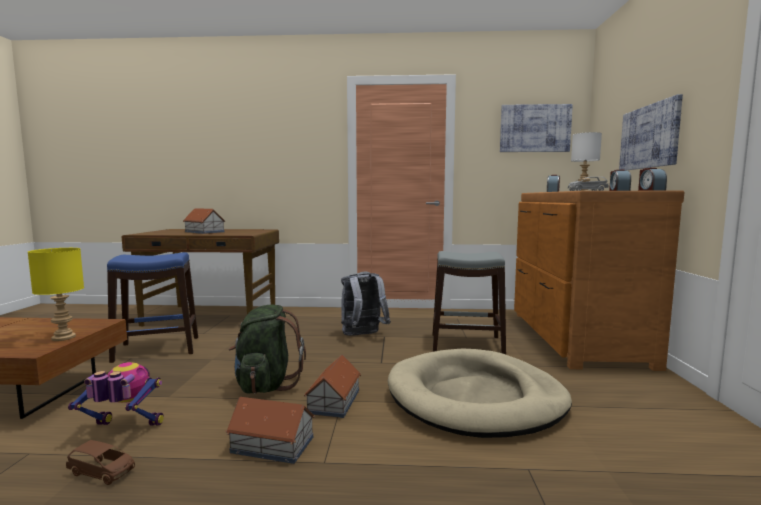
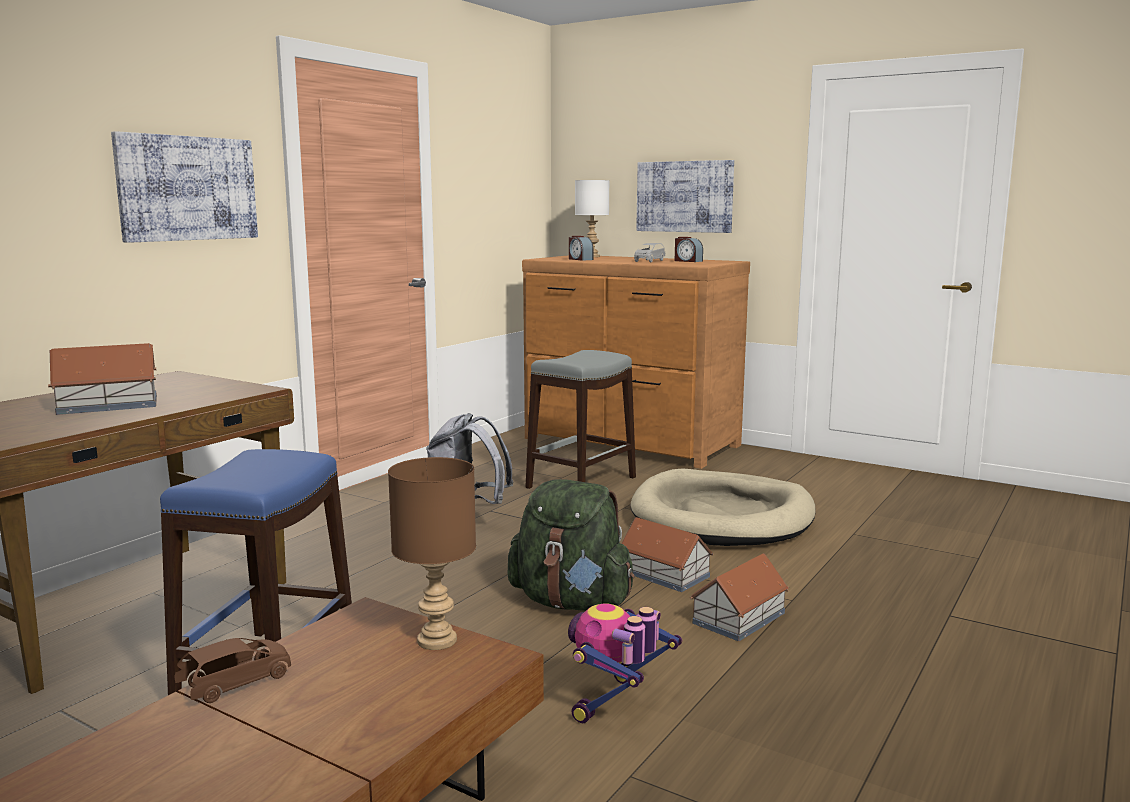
camera: 60 degrees left, 5 degrees up
(63, 338) = (438, 640): yellow table lamp -> brown table lamp
(102, 472) = (727, 716): brown toy car -> brown toy car (237, 683)
(535, 128) = (508, 161): picture -> picture (187, 188)
(650, 190) = (720, 261): alarm clock -> none

